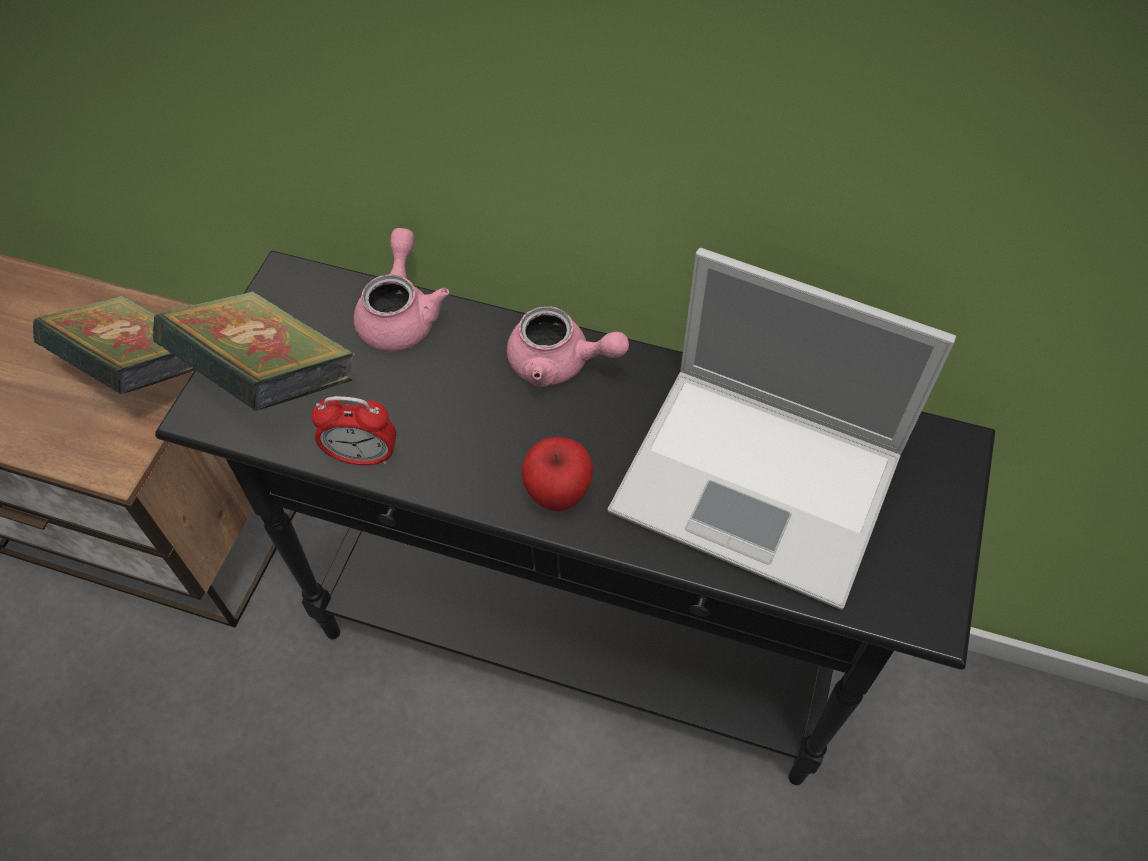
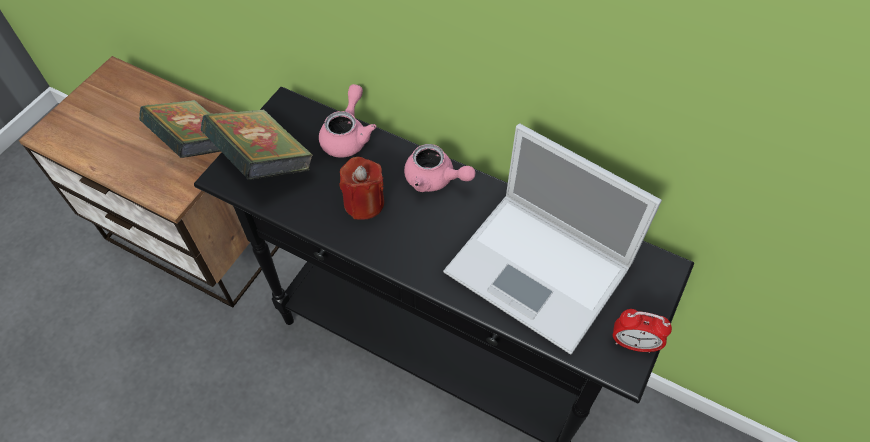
camera: 10 degrees right, 0 degrees up
(363, 456) = (308, 216): alarm clock -> alarm clock (633, 344)
(451, 419) = (364, 203): none -> red candle
(558, 495) = (416, 257): apple -> none

